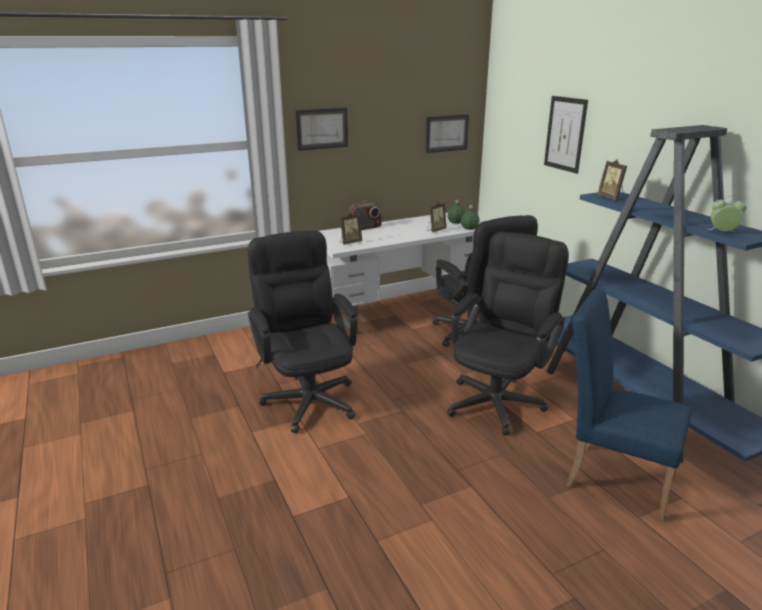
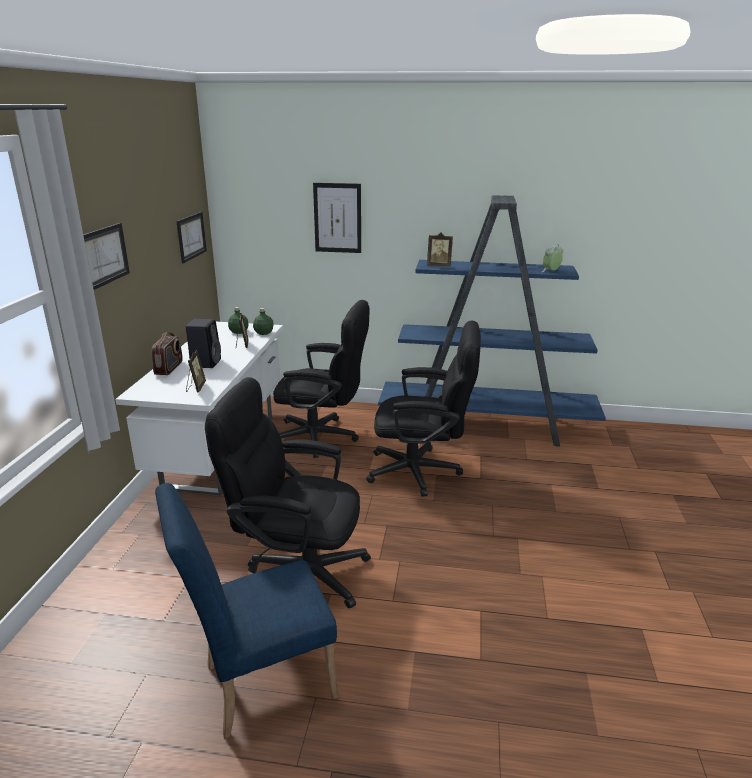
camera: 55 degrees left, 0 degrees up
(390, 232) = (206, 363): none -> black speaker
(499, 398) = (422, 472): black office chair -> black office chair turned 120 degrees clockwise
(611, 476) = (553, 476): blue chair -> blue chair (259, 683)

